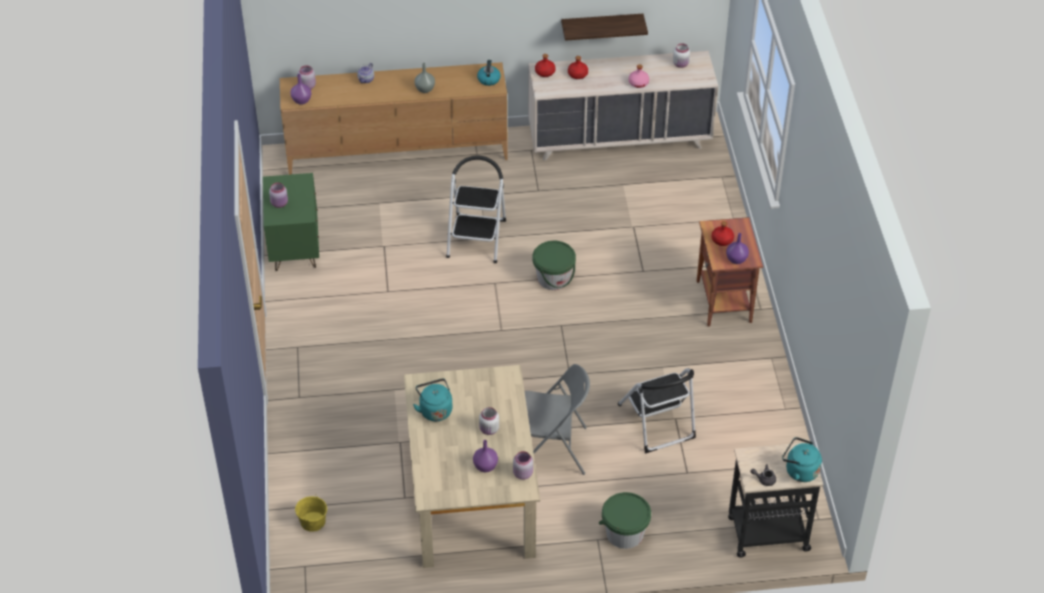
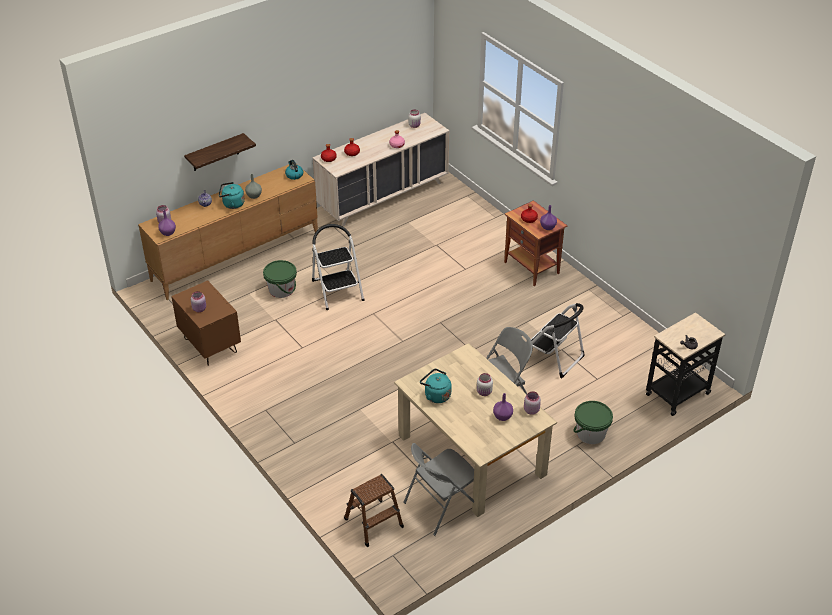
camera: 30 degrees left, 5 degrees down
(294, 248) = (210, 346): green nightstand -> brown nightstand
(313, 521) = (374, 522): yellow bucket -> brown step ladder
(396, 537) = (442, 505): none -> grey chair
(553, 278) = (411, 295): green bucket -> green bucket (281, 289)
(601, 26) = (356, 113): shelf -> shelf (215, 153)
(799, 471) = (704, 332): turquoise kettle -> turquoise kettle (232, 204)

